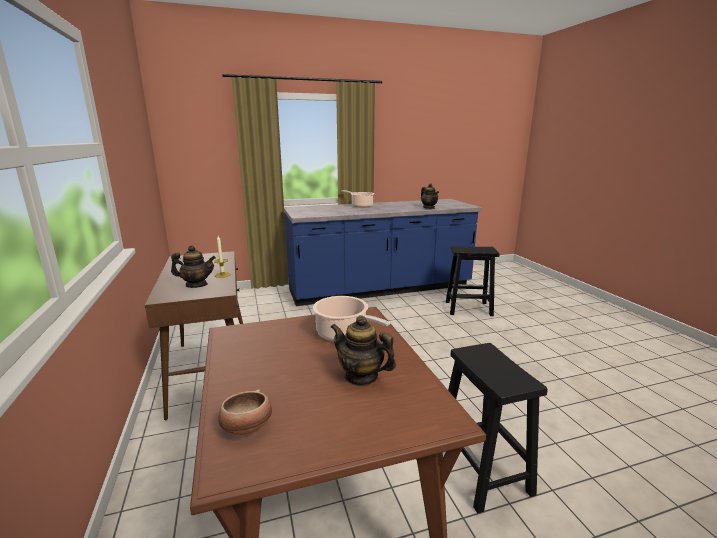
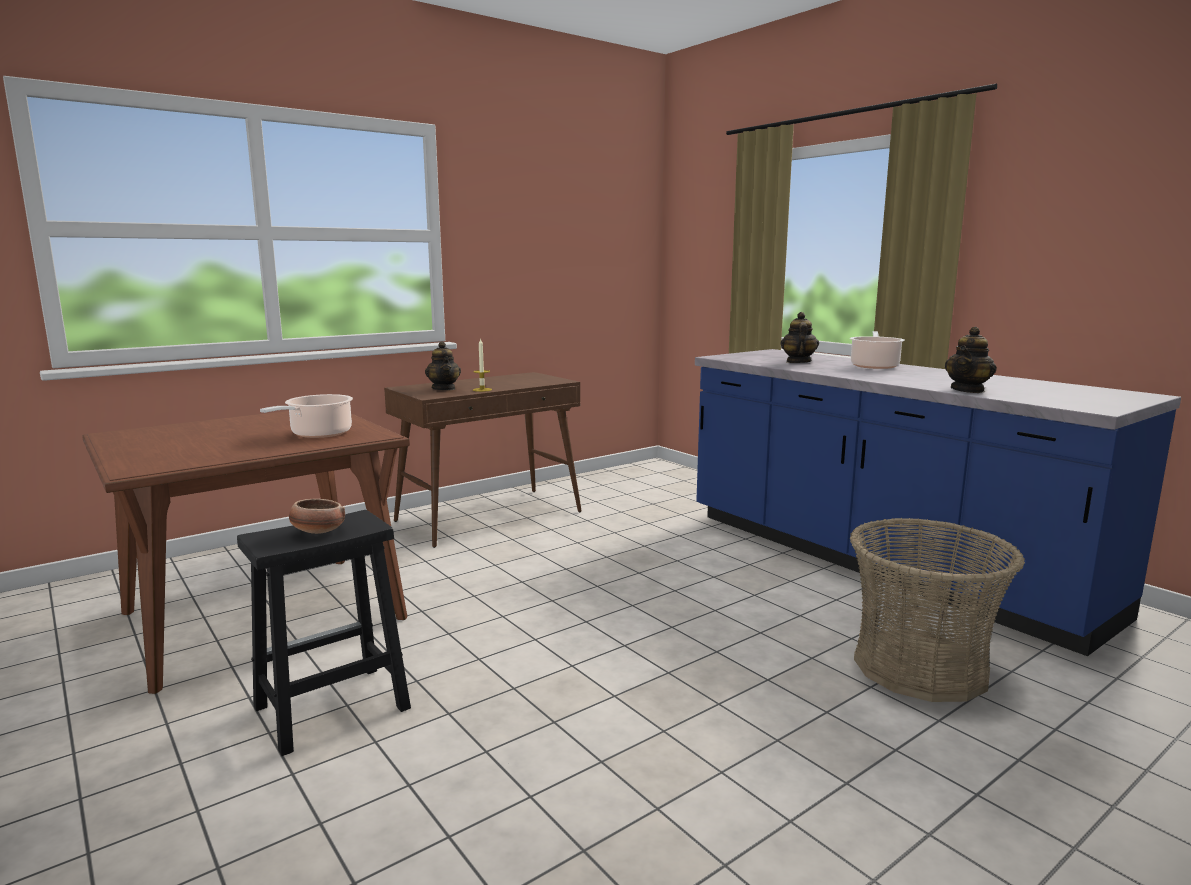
camera: 70 degrees right, 5 degrees down
(246, 427) = (156, 431): bowl -> bowl (317, 532)
(361, 376) = (221, 445): teapot -> teapot (798, 362)
(467, 308) = (919, 667): black stool -> basket

